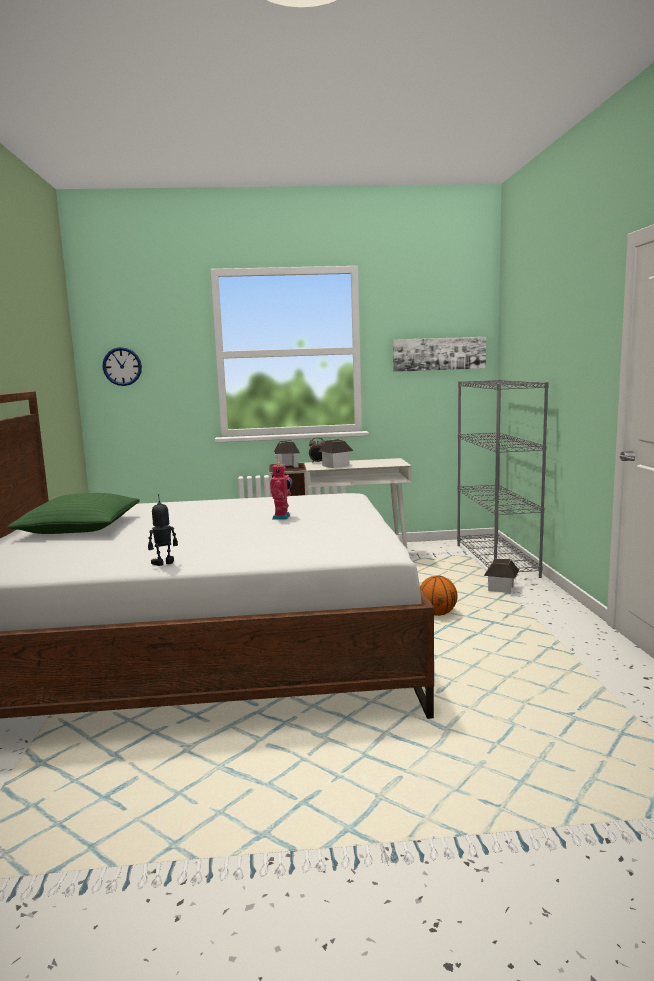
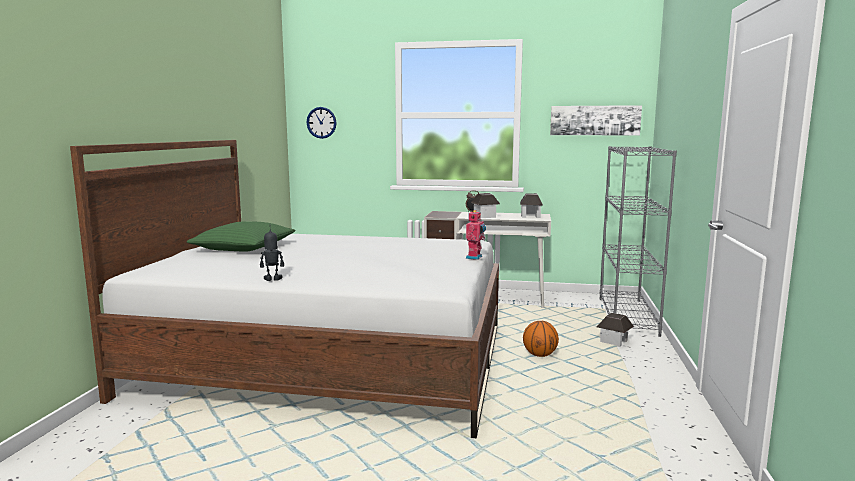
camera: 15 degrees right, 0 degrees up
(282, 517) = (398, 254): toy robot -> toy robot (475, 257)
(287, 466) = (444, 213): toy house -> toy house (530, 216)

